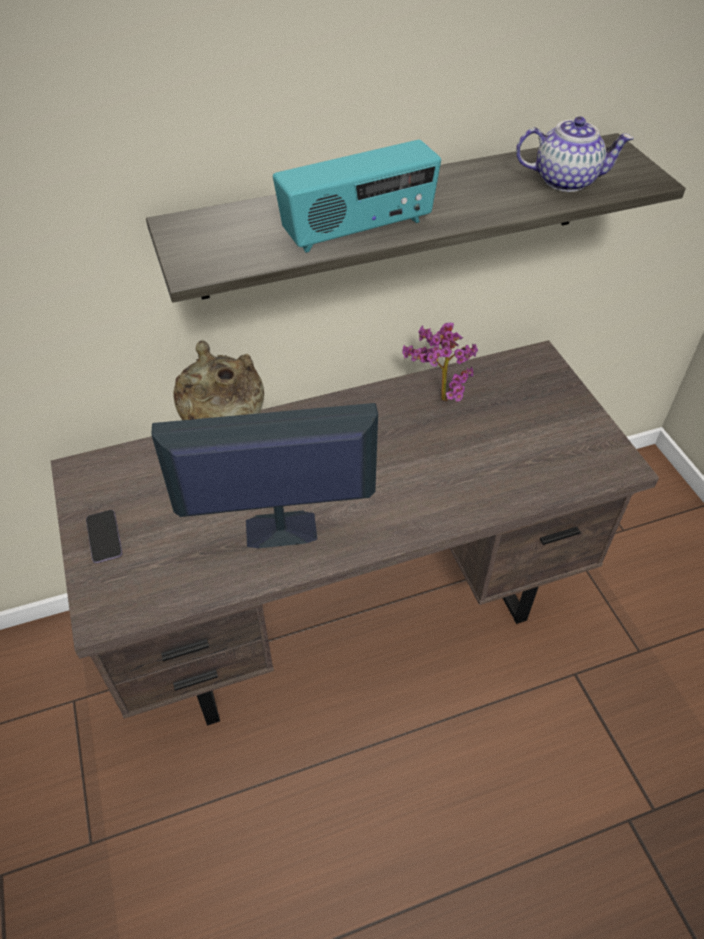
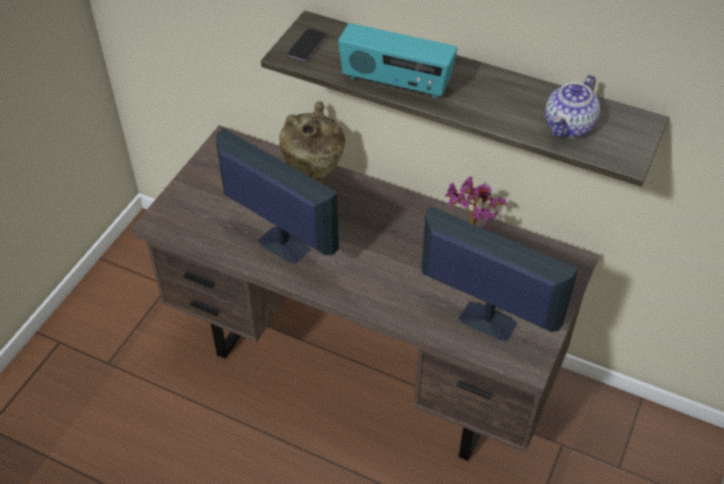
camera: 45 degrees right, 0 degrees up
(104, 537) = (199, 184): phone -> phone (307, 46)
(545, 456) = (486, 320): none -> monitor
(566, 180) = (569, 126): teapot -> teapot turned 75 degrees clockwise

